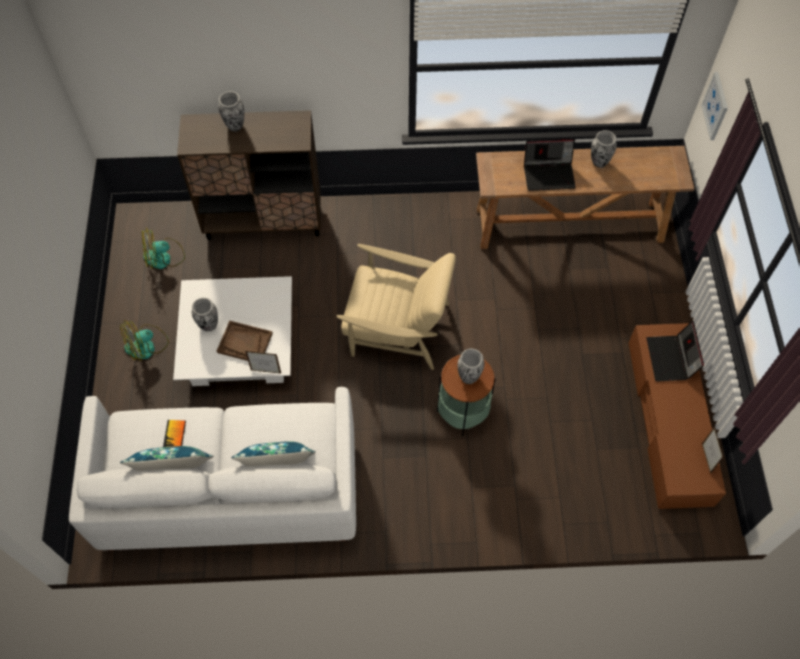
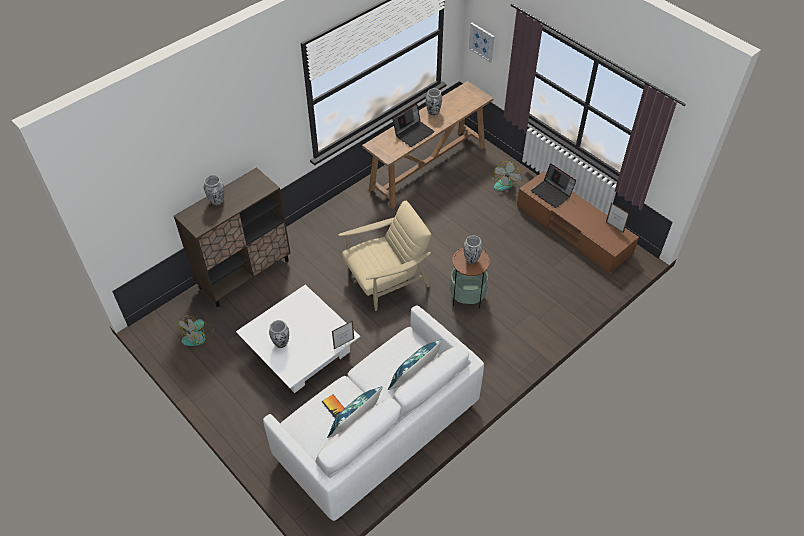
camera: 40 degrees left, 10 degrees down
(147, 346) = (240, 392): fan -> fan (504, 182)
(244, 343) = (314, 338): brown tray -> none

